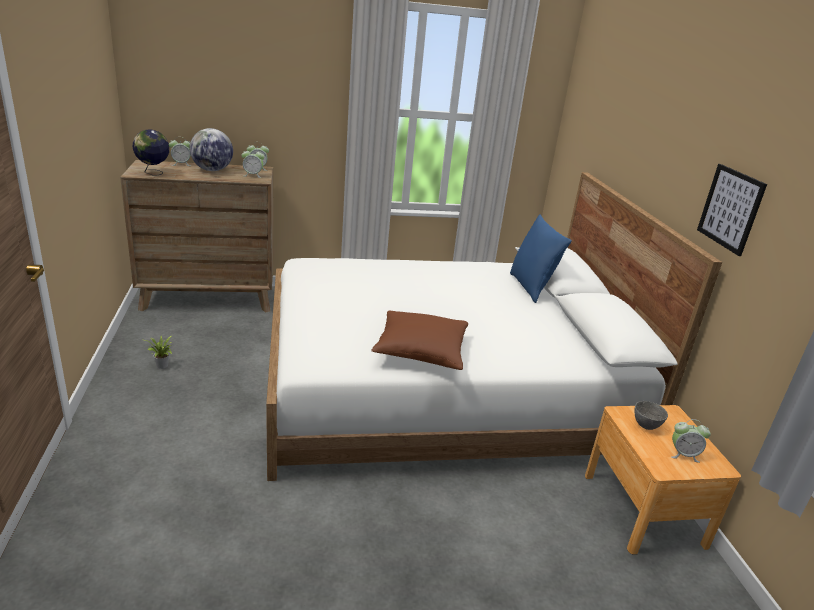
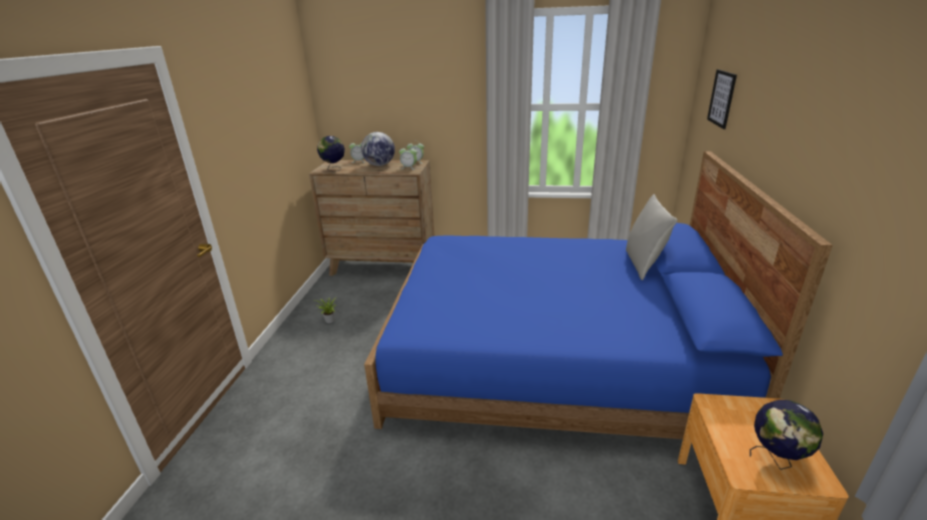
camera: 20 degrees right, 0 degrees up
(420, 351) = (508, 324): brown pillow -> none
(442, 389) = (553, 356): white bed -> blue bed
(531, 287) = (643, 264): blue pillow -> grey pillow
(645, 425) = (736, 420): grey bowl -> none
(683, 454) = (776, 460): alarm clock -> globe
(730, 208) = (844, 184): picture -> picture (721, 98)

